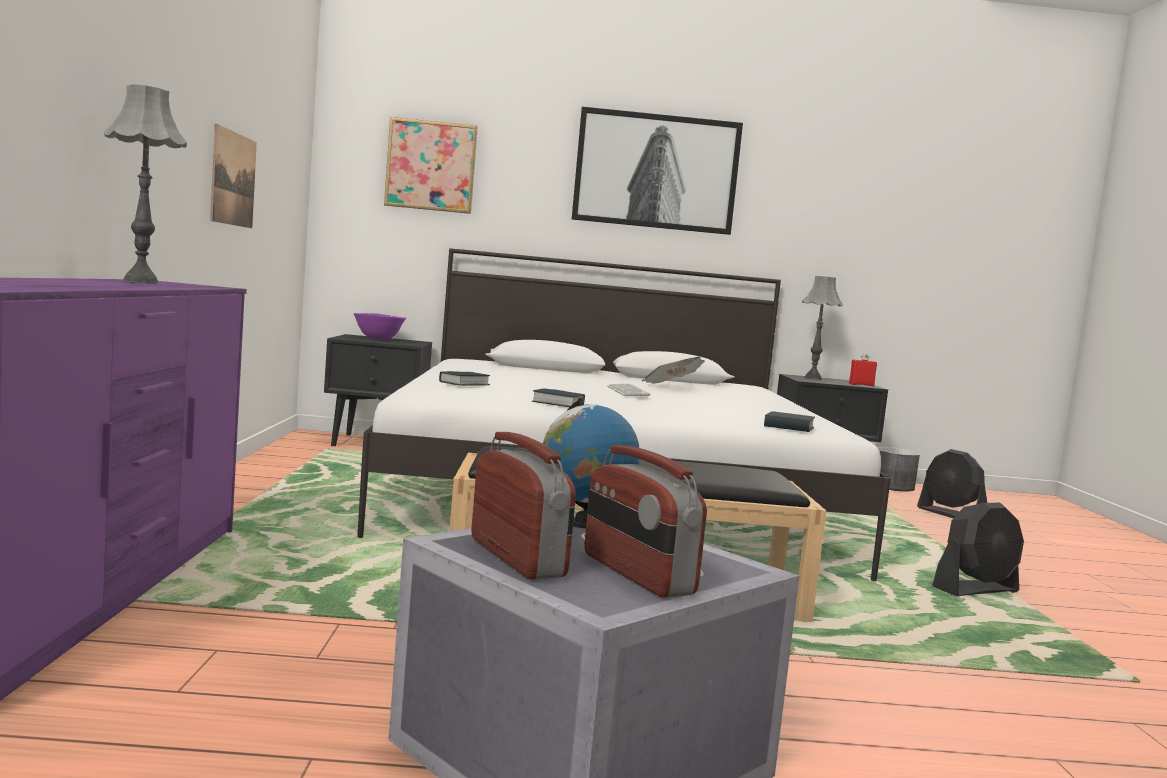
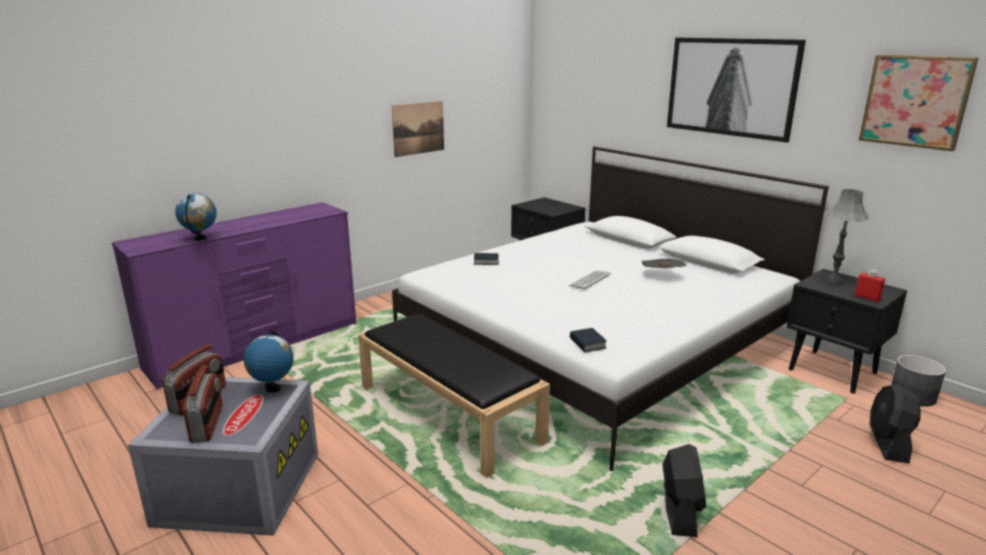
camera: 50 degrees right, 15 degrees up
(83, 287) = (200, 238): none -> globe
(141, 282) = (286, 215): grey table lamp -> none
(378, 339) = (547, 205): purple bowl -> none
(431, 166) = (586, 88): picture -> picture (915, 101)
(558, 404) = (484, 292): book -> none
(636, 574) = (208, 424): radio -> radio turned 150 degrees clockwise
(976, 590) = (679, 511): black fan -> black fan turned 105 degrees counterclockwise

